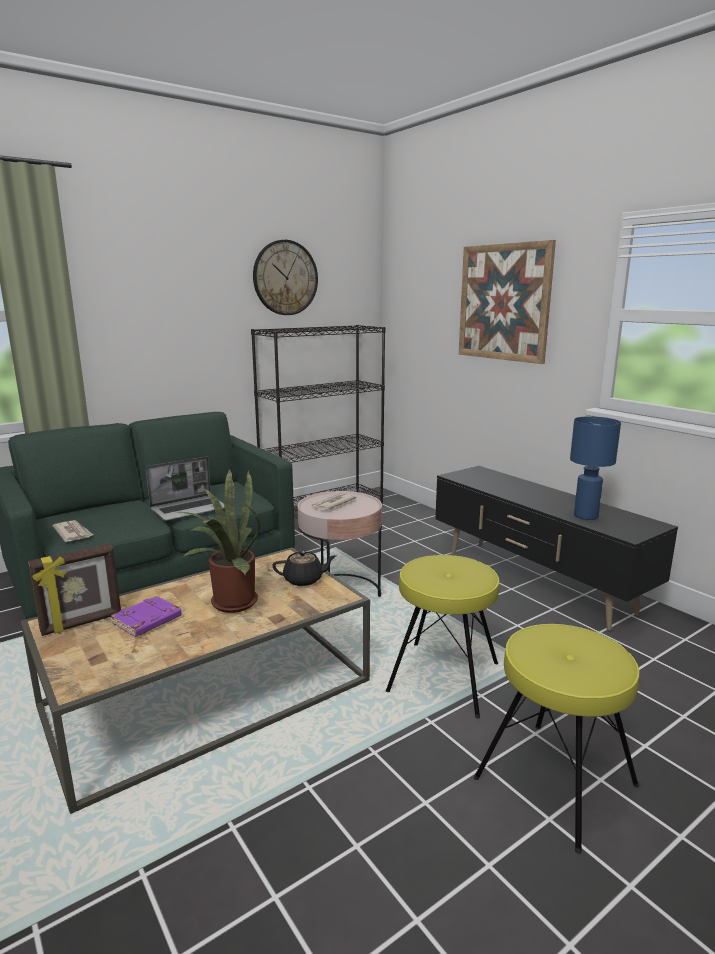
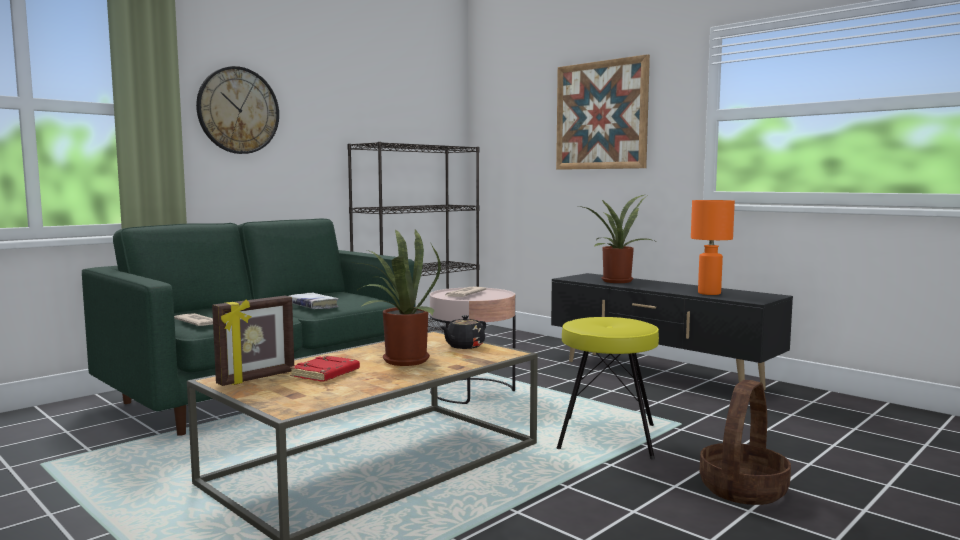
camera: 10 degrees left, 10 degrees down
(147, 621) = (325, 374): purple book -> red book
(189, 509) = (312, 306): laptop -> white book
(285, 278) = (380, 96): wall clock -> wall clock (238, 110)
(304, 580) = (464, 346): black teapot -> black teapot turned 150 degrees clockwise
(499, 483) = (616, 281): none -> potted plant
(555, 780) = (742, 489): yellow stool -> basket
(585, 516) = (708, 293): blue table lamp -> orange table lamp

